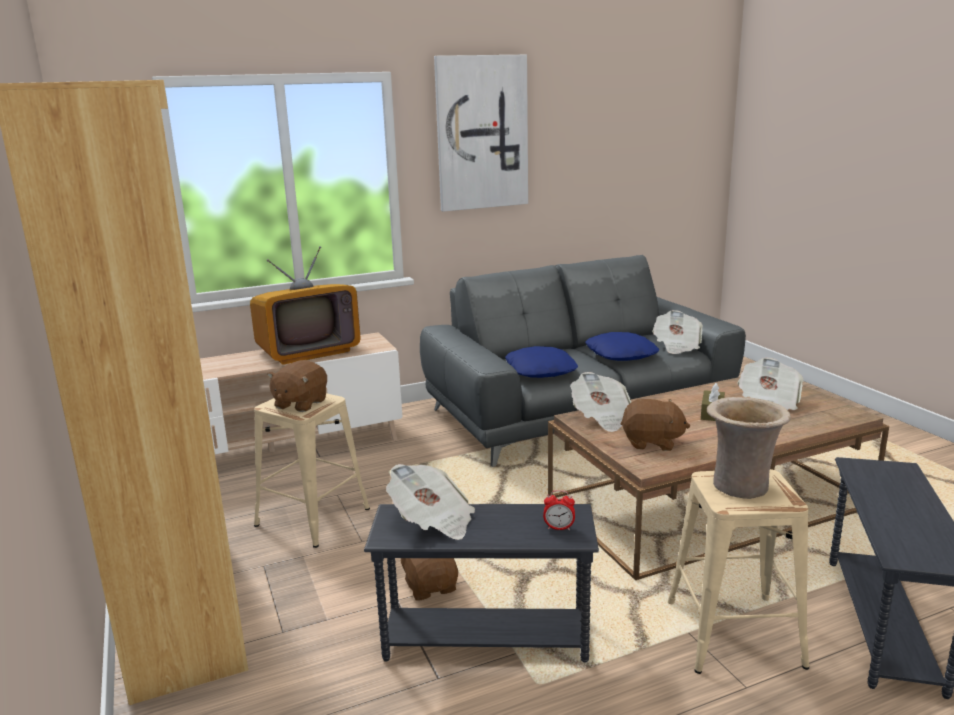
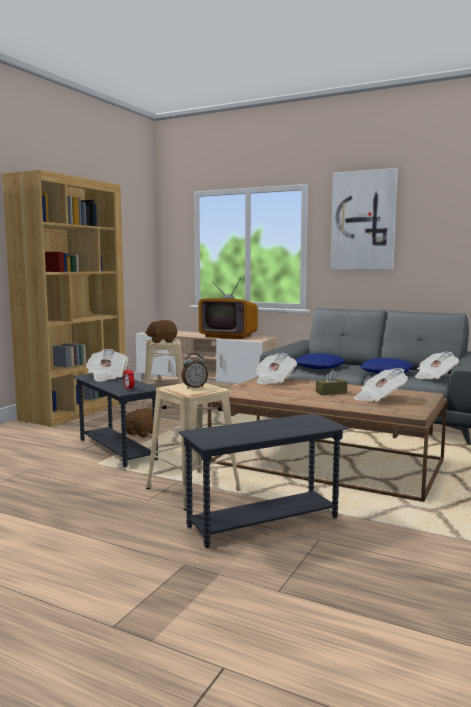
camera: 50 degrees right, 10 degrees down
(652, 442) = (261, 390): brown plush toy -> none
(740, 486) = (194, 387): beige vase -> alarm clock

